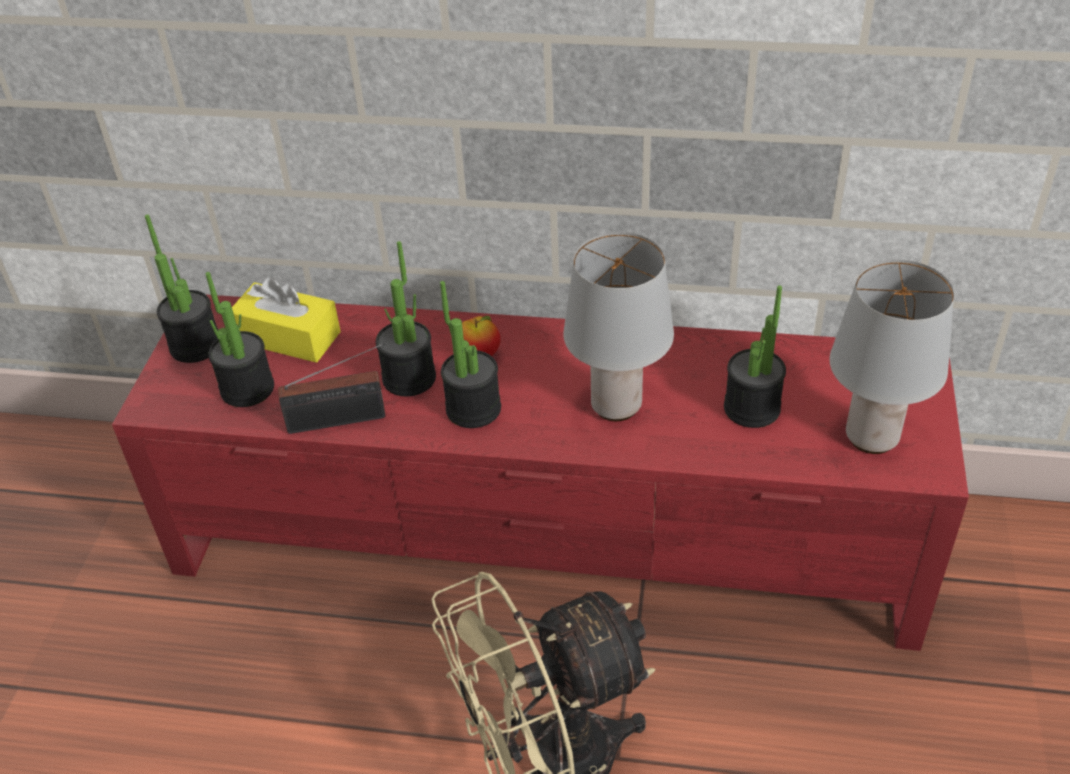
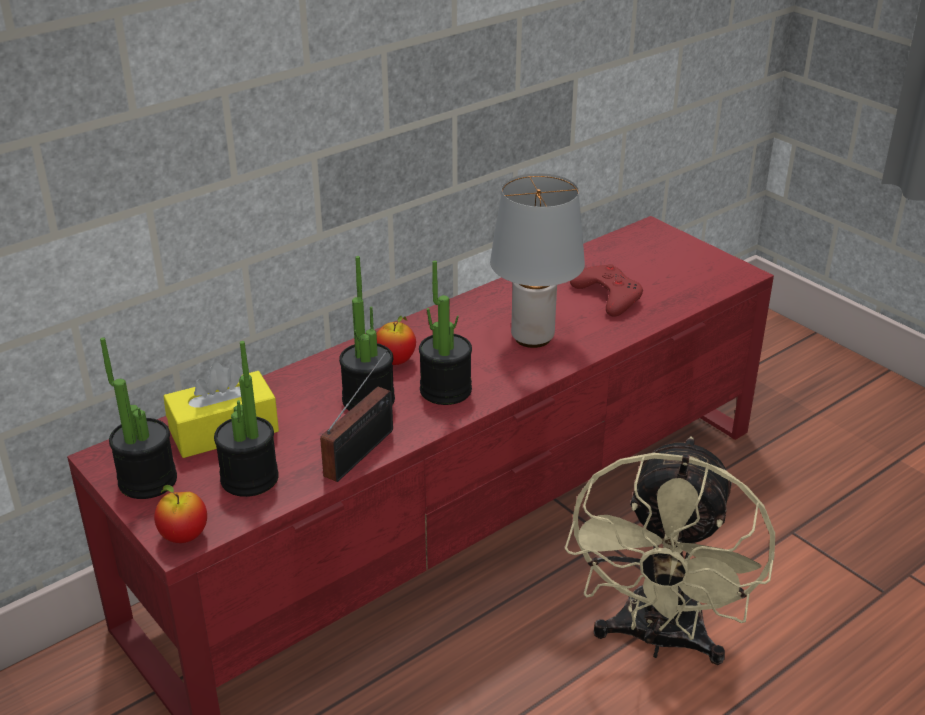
camera: 50 degrees left, 10 degrees down
(154, 405) = (184, 536): none -> apple
(751, 408) = (608, 296): potted plant -> red game controller
(873, 438) = (690, 275): grey table lamp -> none

